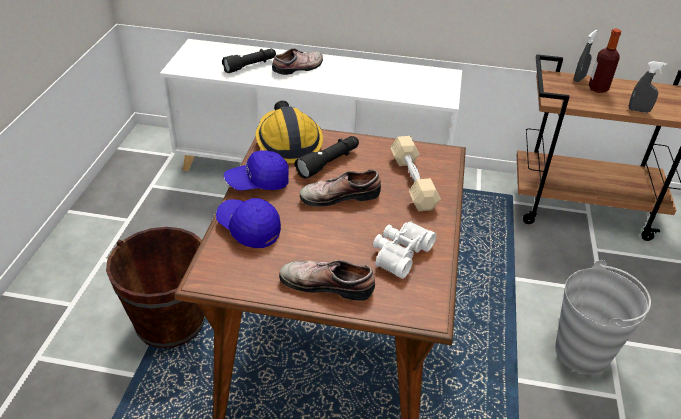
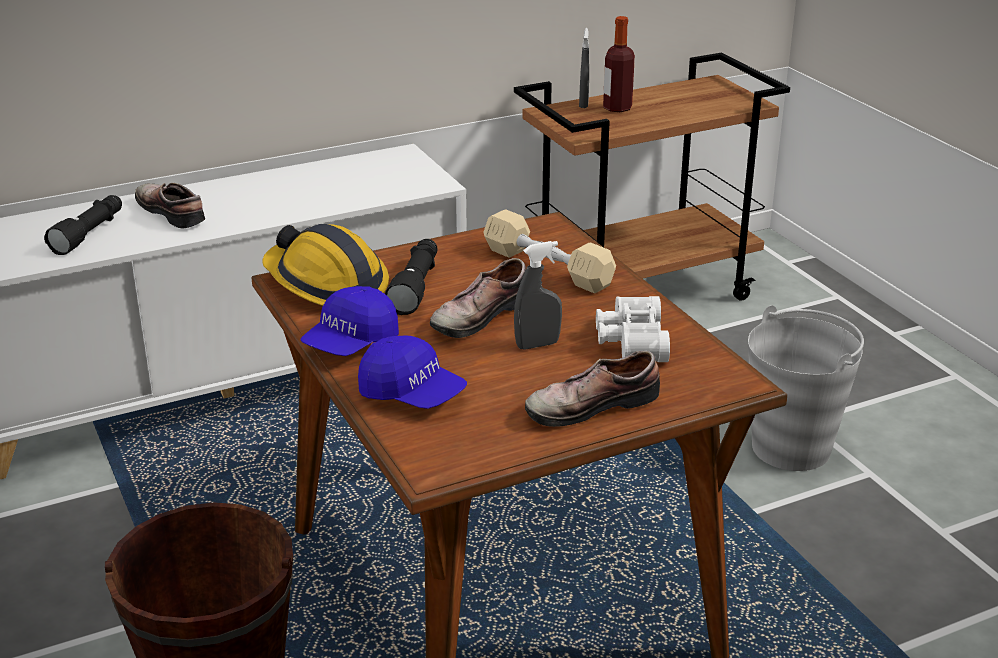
camera: 35 degrees left, 10 degrees down
(248, 228) = (412, 394): blue cap -> blue cap turned 150 degrees counterclockwise
(299, 68) = (174, 212): shoe -> shoe turned 60 degrees counterclockwise
(638, 110) = (687, 116): grey spray bottle -> grey spray bottle (537, 345)

